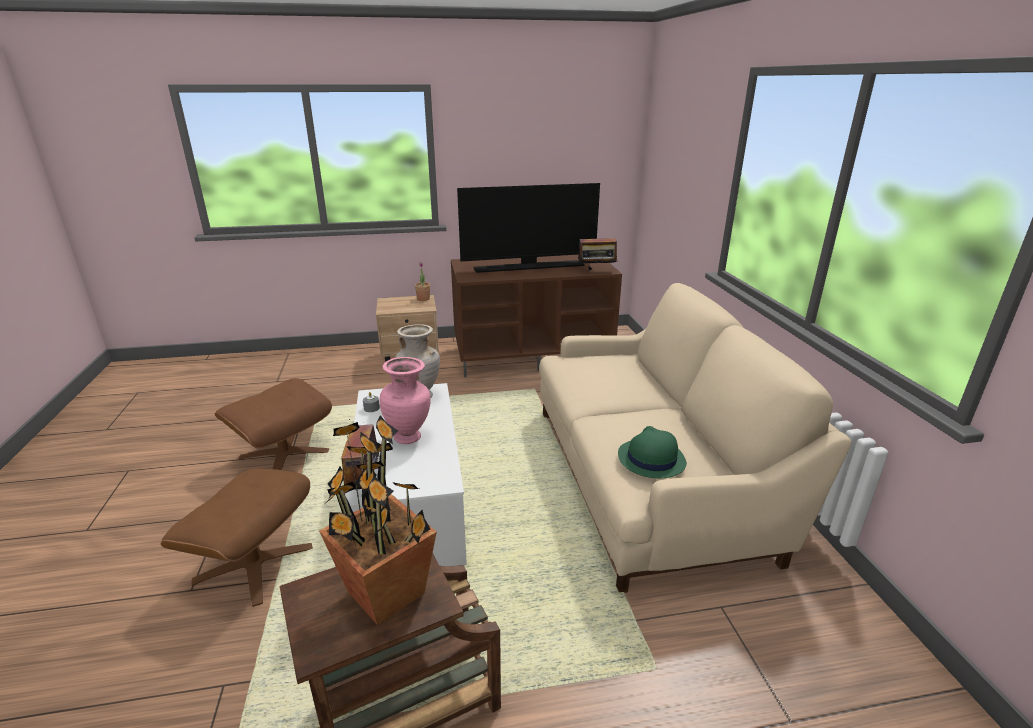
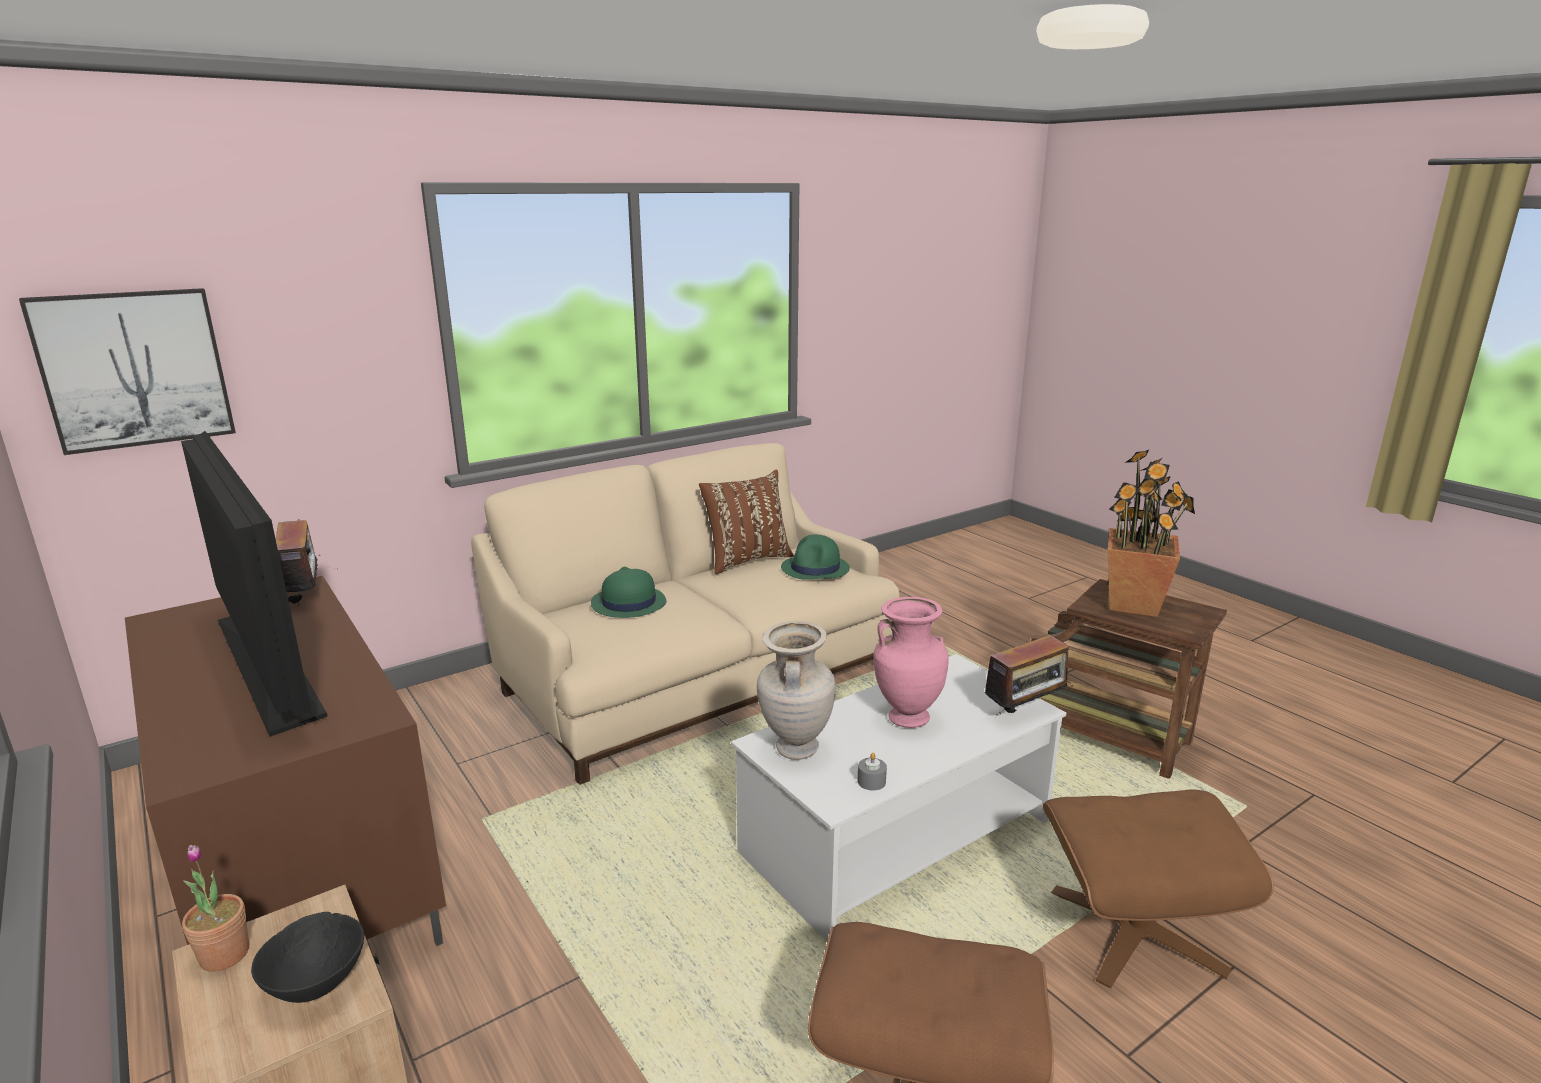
camera: 115 degrees left, 5 degrees down
(396, 307) = (317, 985): none -> black bowl
(620, 372) = (628, 603): none -> green hat
(662, 160) = (134, 369): none -> picture
(692, 434) = (746, 560): none -> brown pillow

